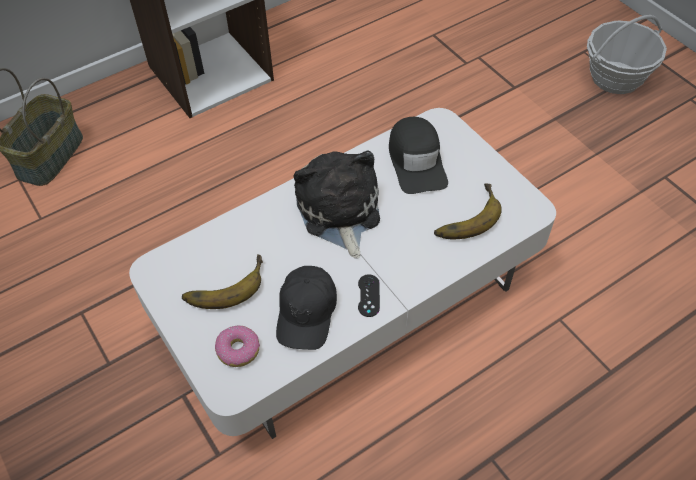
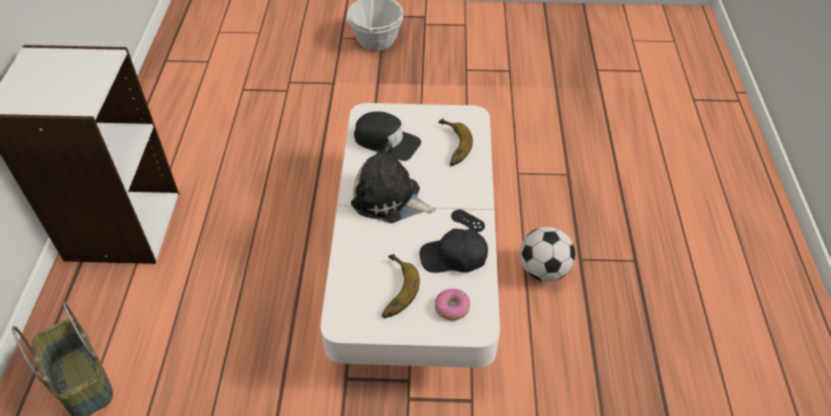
camera: 55 degrees left, 5 degrees down
(307, 313) = (454, 257): black cap -> black cap turned 135 degrees clockwise
(441, 428) = (543, 270): none -> football

